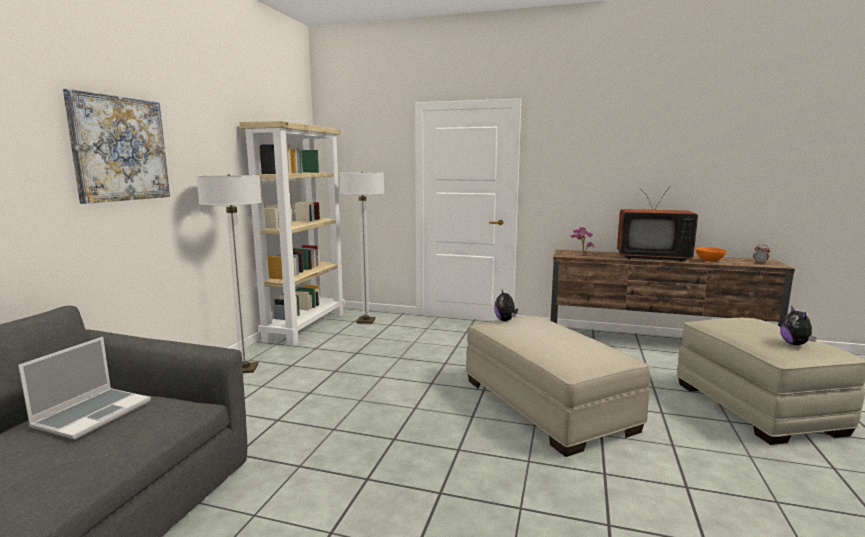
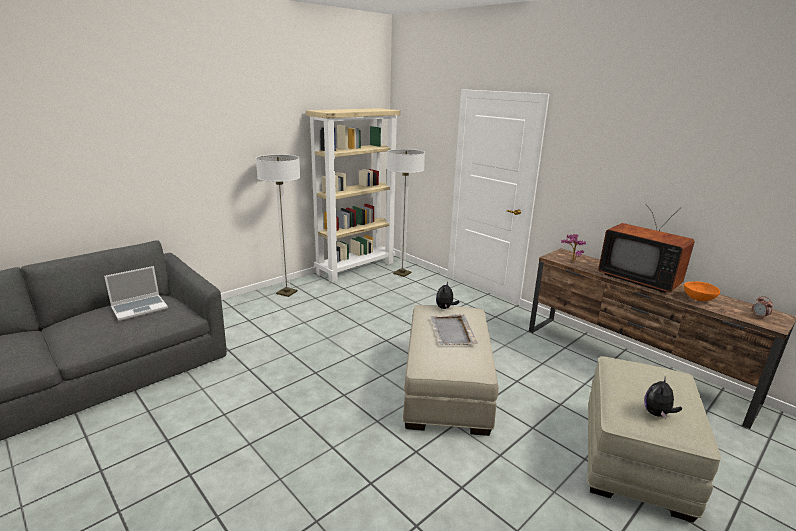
camera: 30 degrees right, 10 degrees up
(120, 149) = (203, 141): picture -> none
(548, 335) = (452, 332): none -> grey tray

